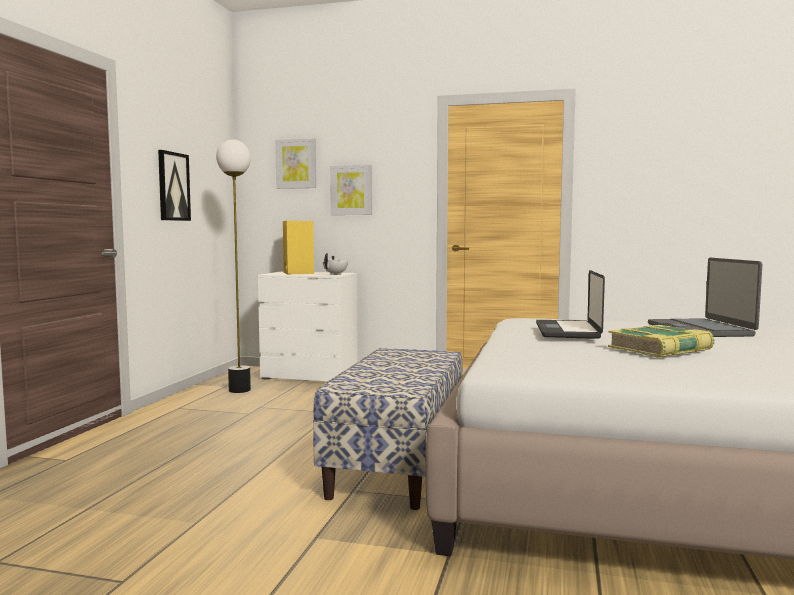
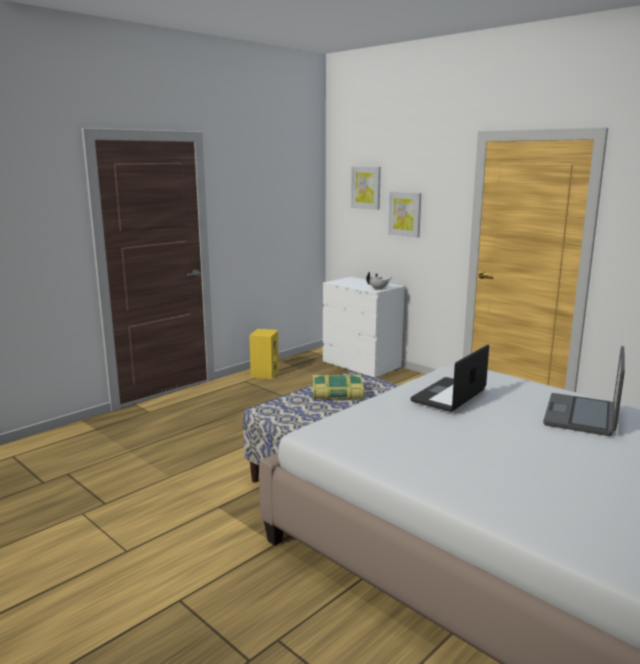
camera: 30 degrees right, 10 degrees up
(173, 186) = (256, 215): picture -> none
(240, 390) = (298, 371): floor lamp -> none
(297, 273) = (356, 282): yellow speaker -> yellow speaker (264, 373)
(660, 349) = (477, 436): book -> book (337, 392)

